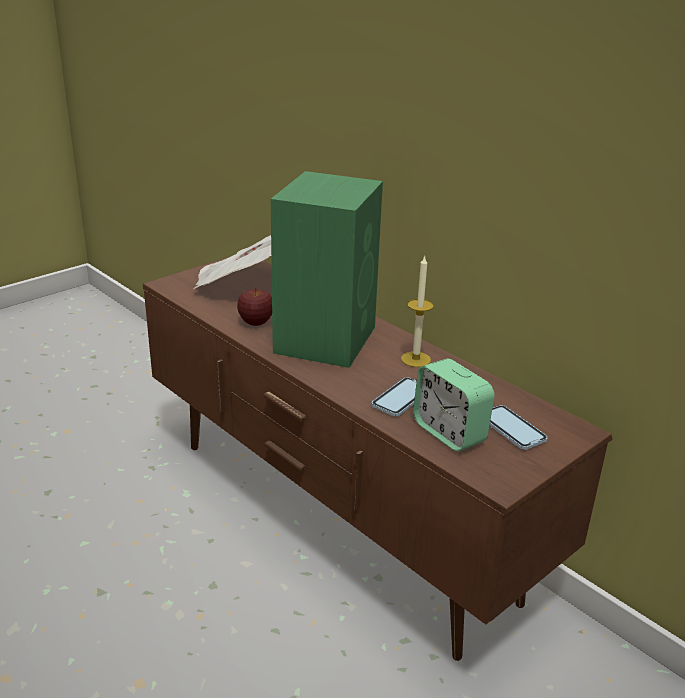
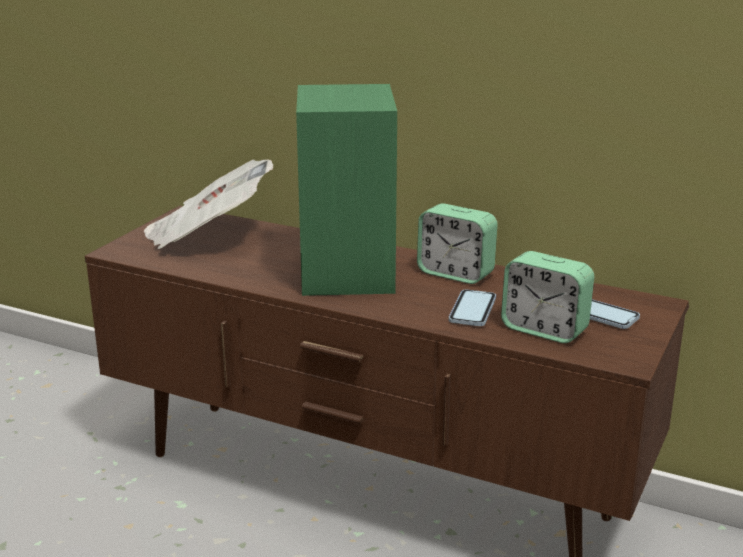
camera: 20 degrees left, 5 degrees down
(255, 322) = (255, 270): apple -> none
(415, 359) = (455, 273): candle -> alarm clock

